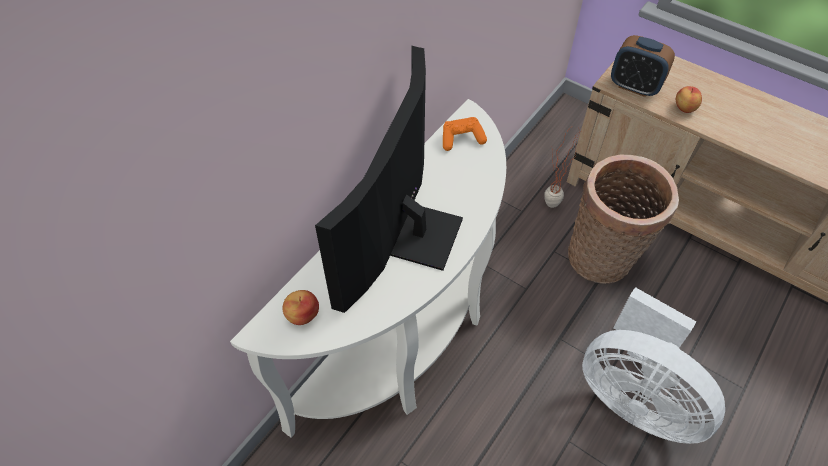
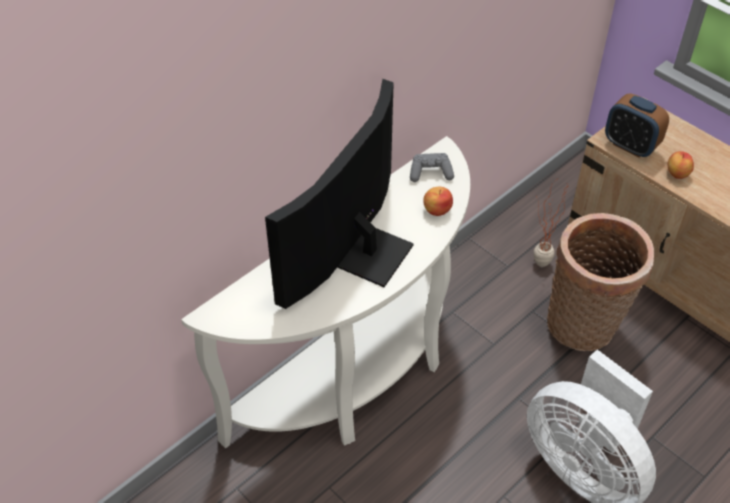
camera: 10 degrees right, 5 degrees down
(302, 314) = (248, 306): apple -> apple (437, 209)
(461, 139) = (430, 173): orange game controller -> grey game controller

